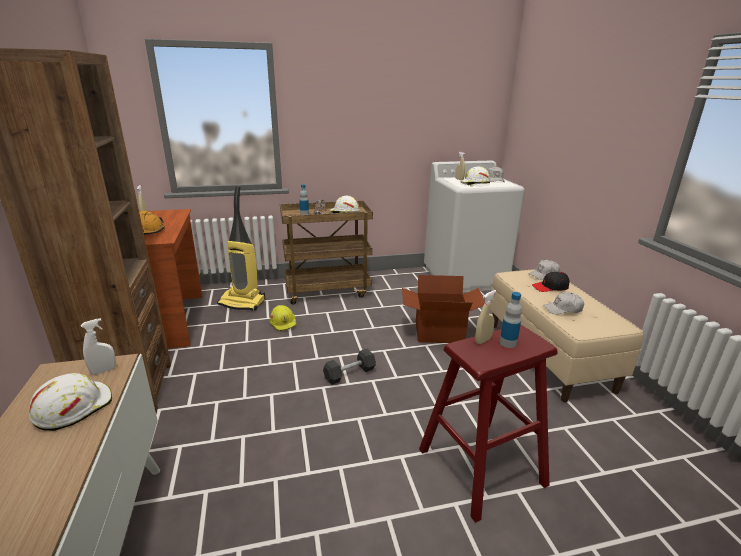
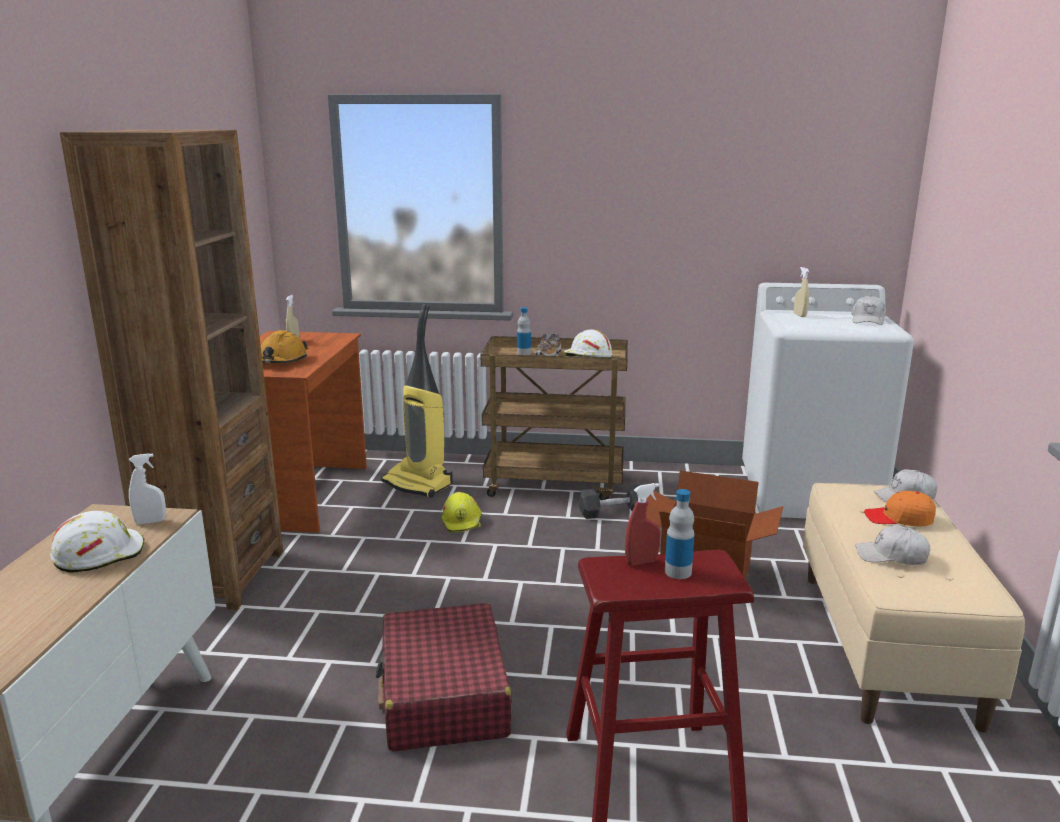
camera: 20 degrees right, 5 degrees down
(331, 442) = (444, 695): none -> red suitcase
(349, 374) = (521, 610): black dumbbell -> black dumbbell (613, 512)
(475, 184) = (820, 325): white hard hat -> none
(483, 340) = (641, 562): beige spray bottle -> red spray bottle
(550, 287) = (899, 518): black cap -> orange cap

